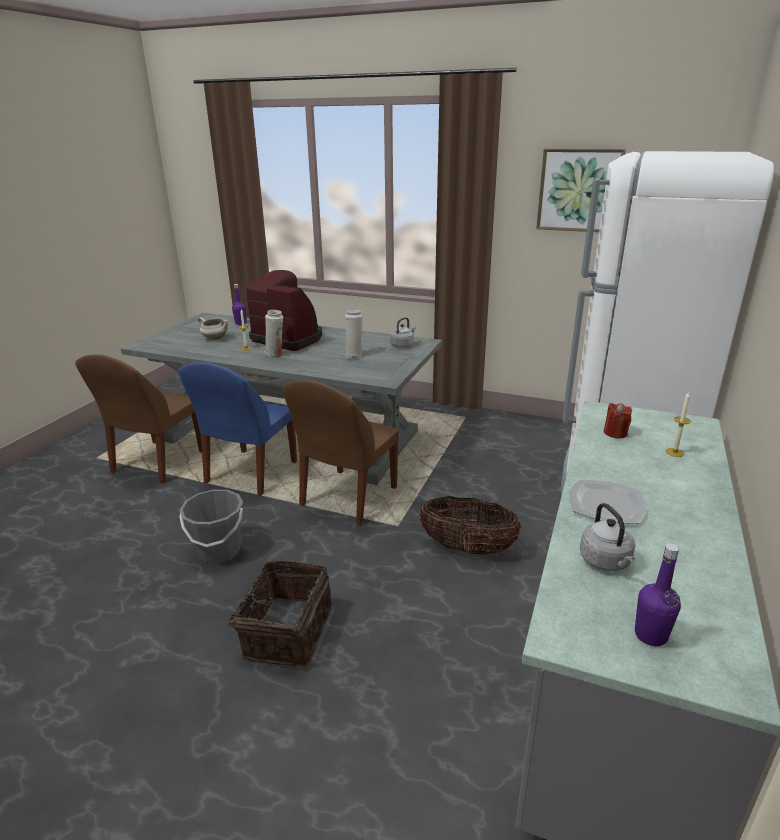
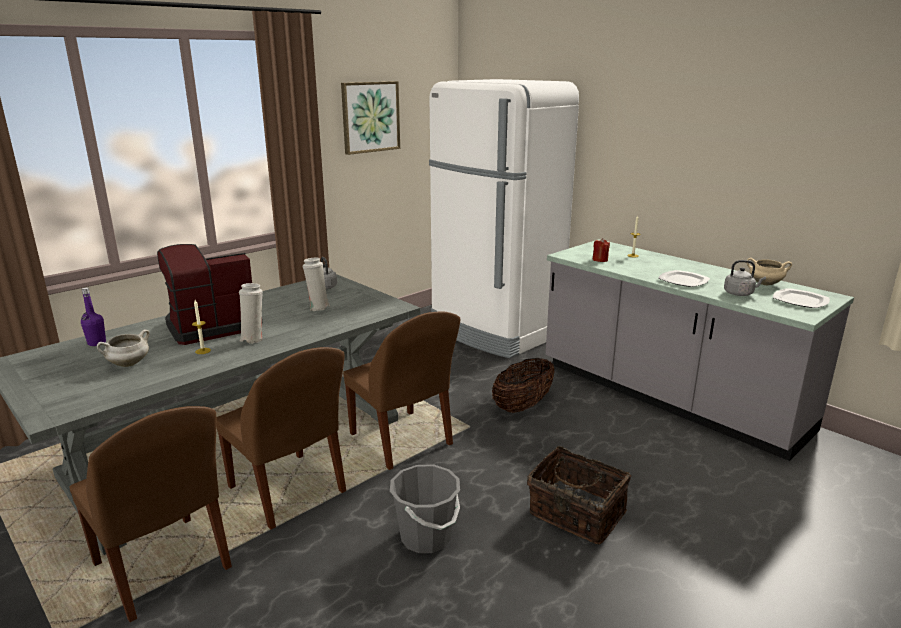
camera: 65 degrees left, 5 degrees down
(249, 473) = (288, 491): blue chair -> brown chair
(650, 635) = (800, 300): purple bottle -> plate
(702, 588) = (764, 284): none -> beige cooking pot

